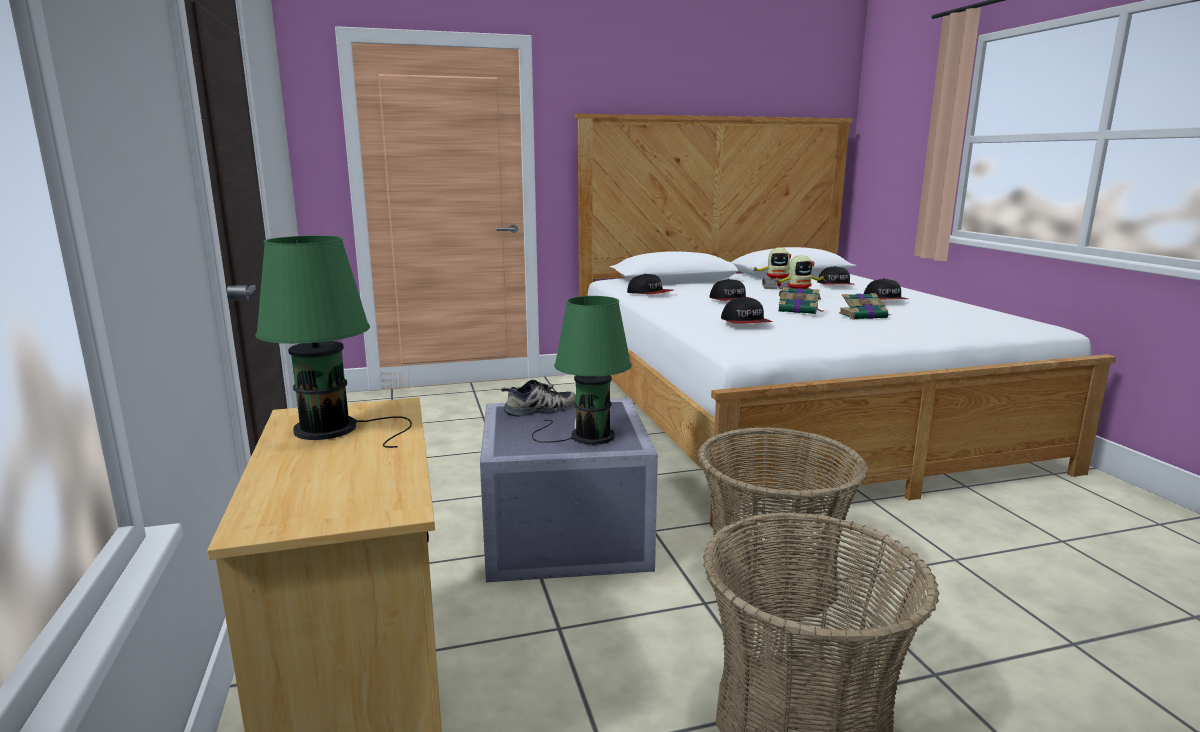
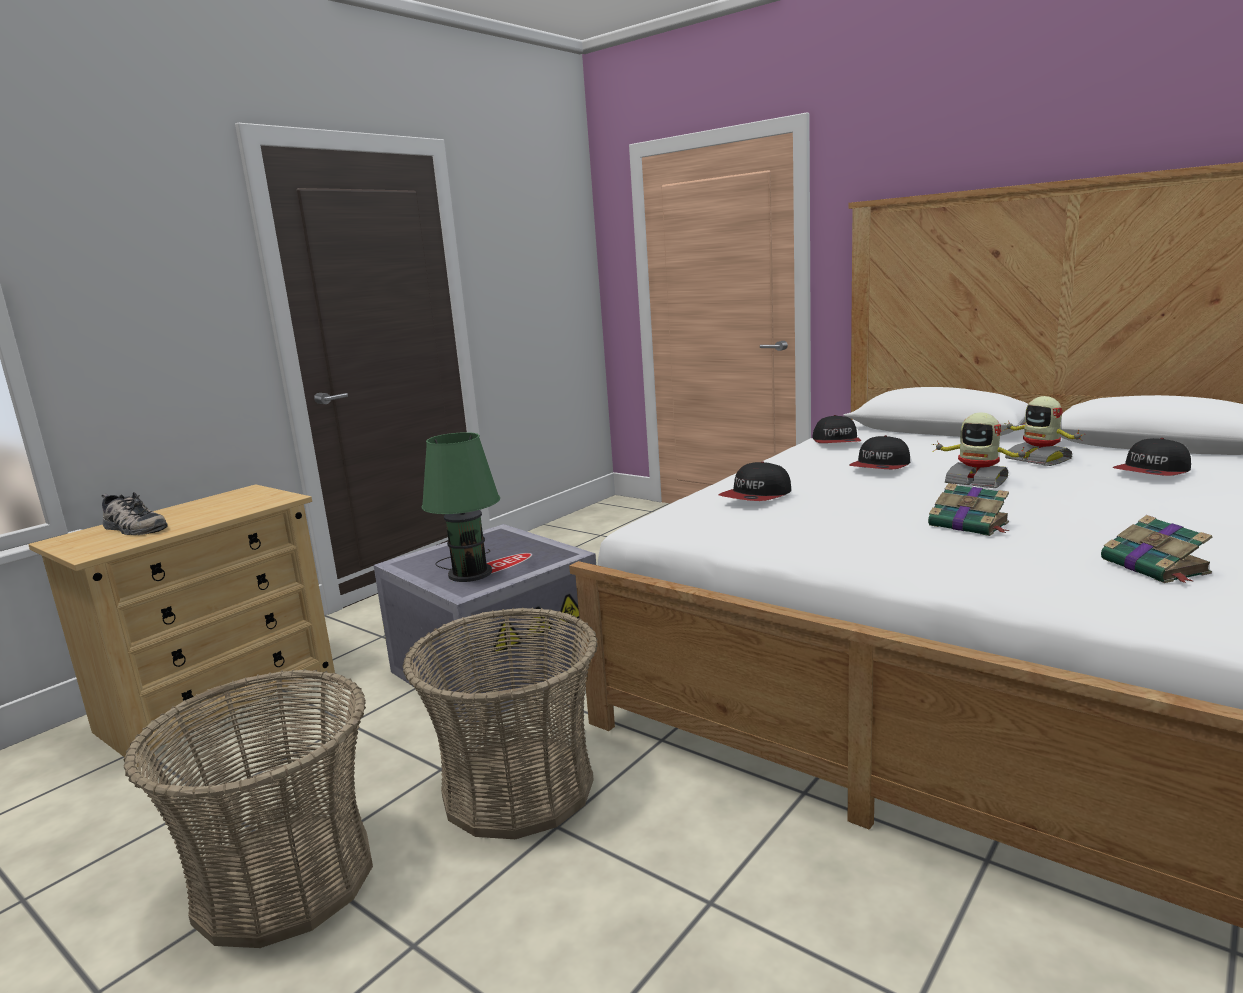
camera: 55 degrees right, 0 degrees up
(333, 429) = (224, 503): green table lamp -> none
(540, 410) = (512, 540): shoe -> shoe (132, 528)
(799, 310) = (893, 496): book -> book (1156, 567)
(885, 300) = (1124, 510): cap -> none

